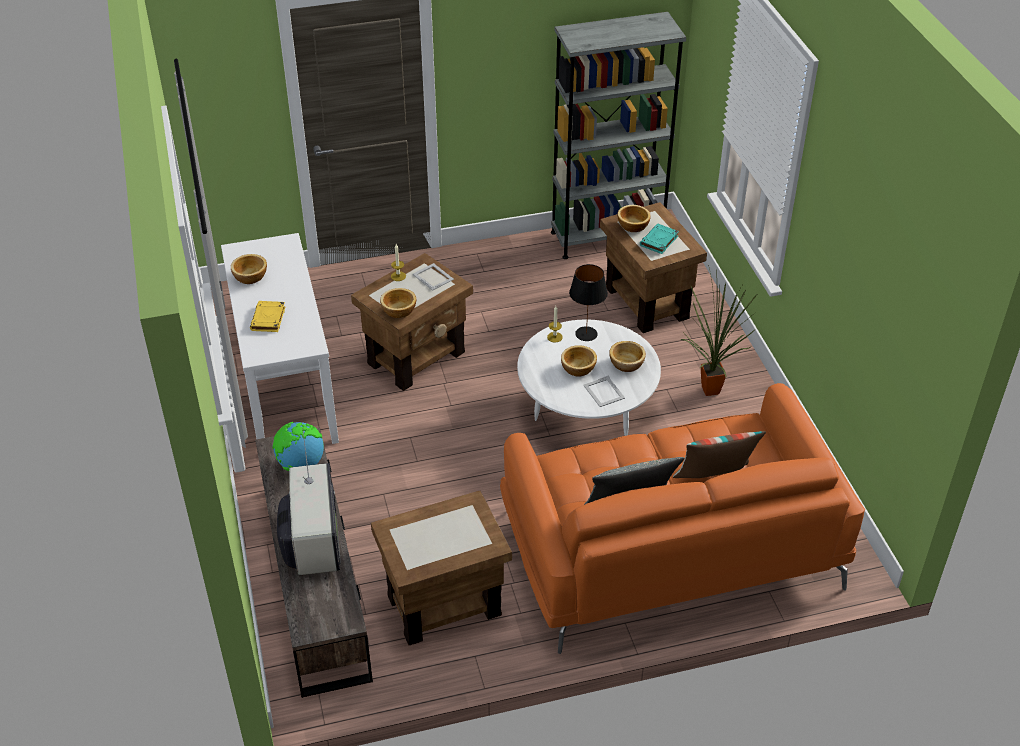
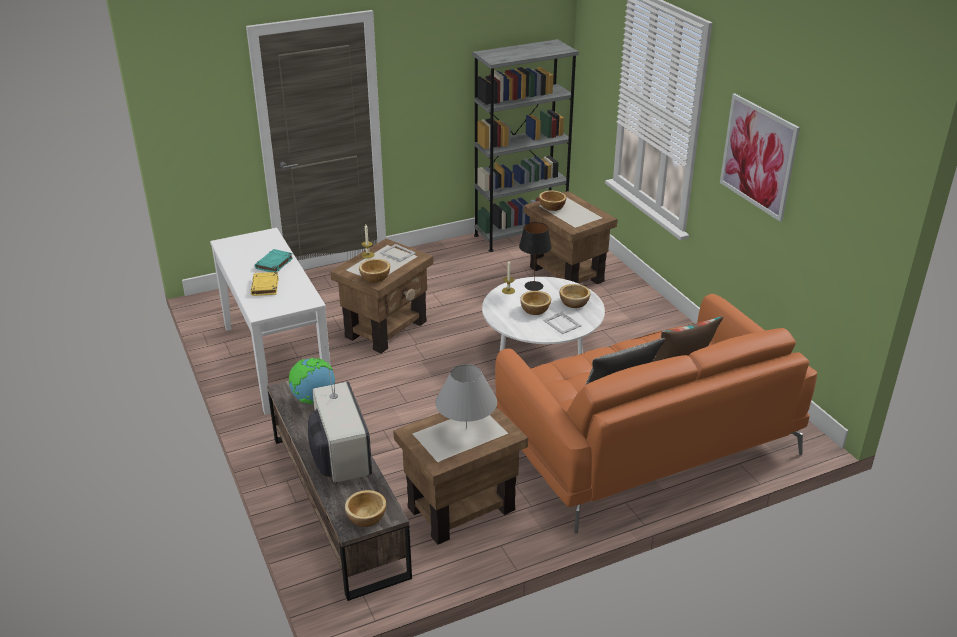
camera: 10 degrees left, 10 degrees down
(250, 277) = (242, 260): bowl -> bowl (366, 518)
(448, 531) = (466, 428): none -> grey table lamp
(659, 241) = (576, 215): turquoise book -> turquoise book (274, 264)
(710, 388) = (637, 326): potted plant -> none
(848, 236) = (758, 156): none -> picture

